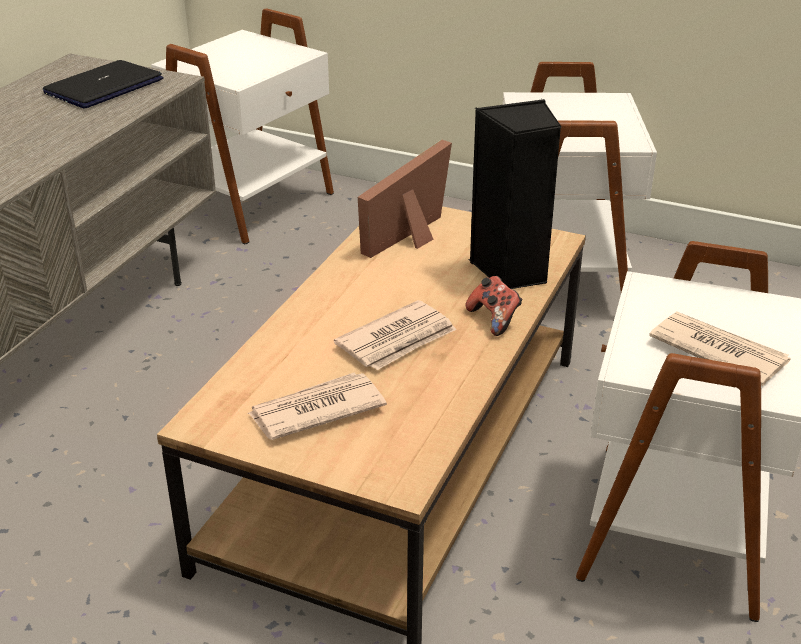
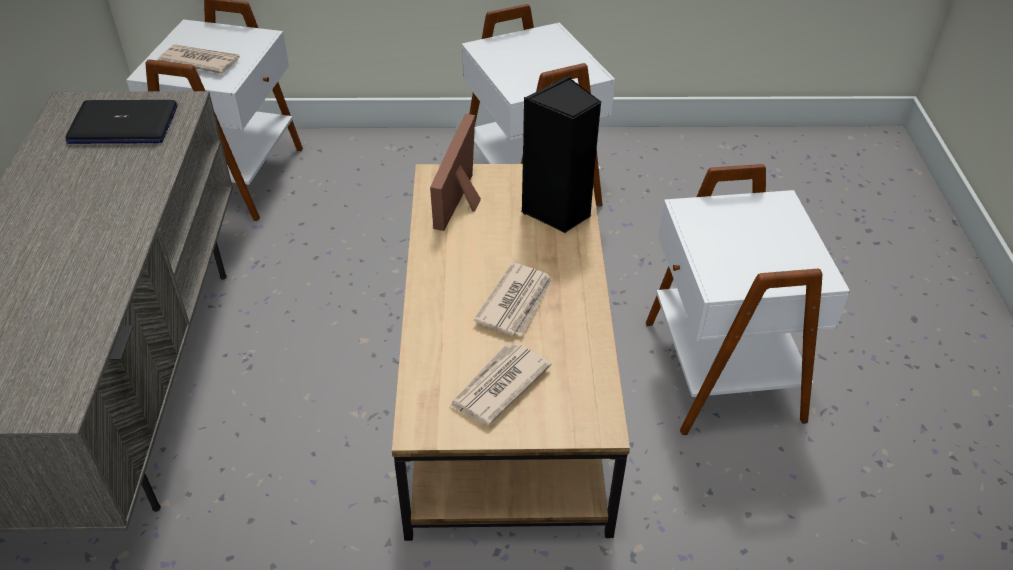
camera: 25 degrees left, 10 degrees up
(104, 86) = (123, 125): laptop -> laptop turned 105 degrees counterclockwise
(494, 319) = (574, 261): game controller -> none
(717, 351) = (765, 253): newspaper -> newspaper (200, 61)

